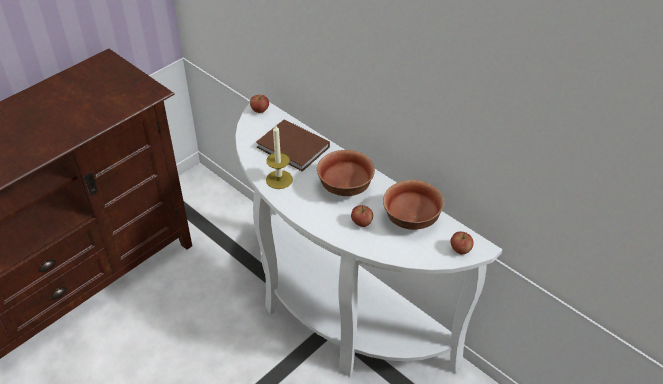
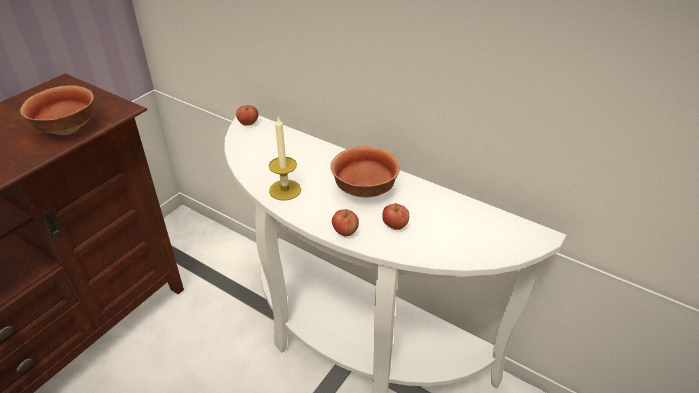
camera: 10 degrees left, 5 degrees down
(293, 148) = (294, 156): brown book -> none
(411, 220) = (451, 216): bowl -> bowl (67, 129)
(460, 250) = (520, 241): apple -> apple (345, 232)

